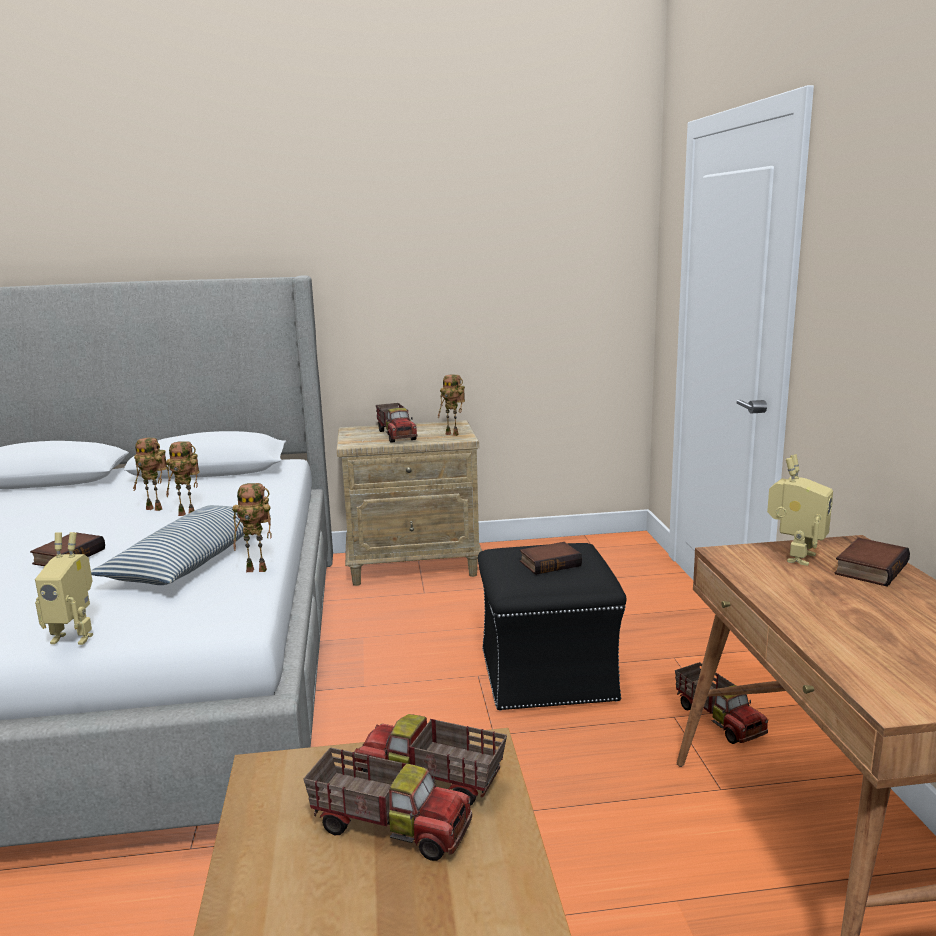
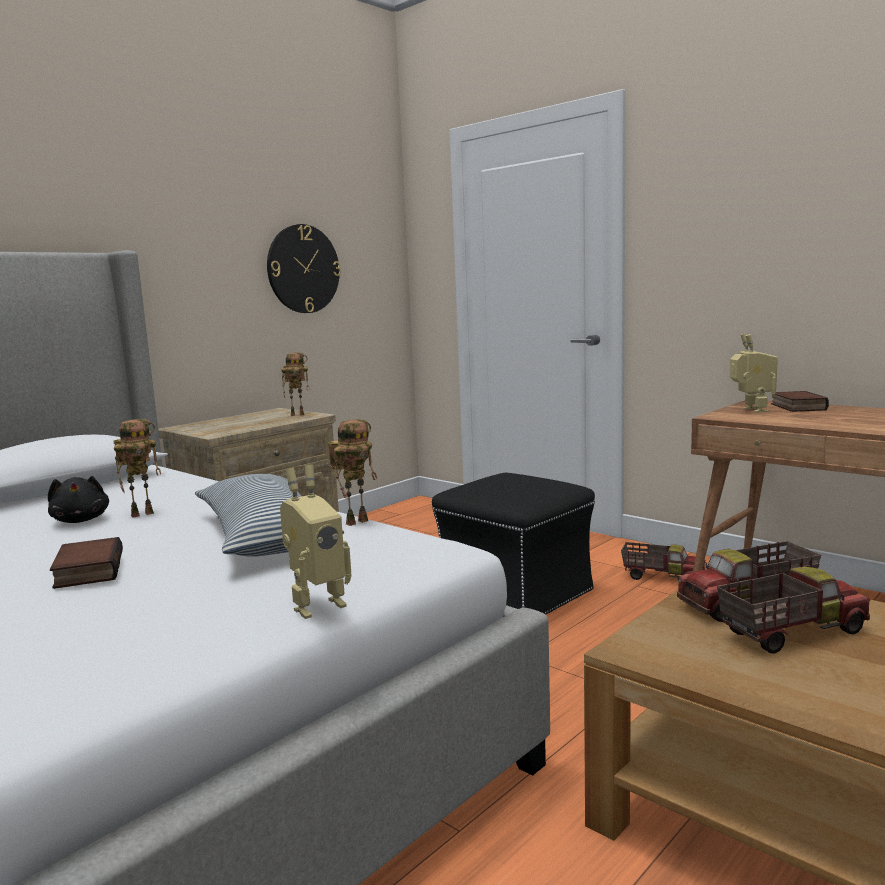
camera: 40 degrees left, 5 degrees down
(156, 508) = (81, 520): toy robot -> black plush toy
(397, 435) = (243, 423): toy truck -> none
(508, 283) = (303, 269): none -> wall clock
(550, 563) = (515, 484): book -> none

